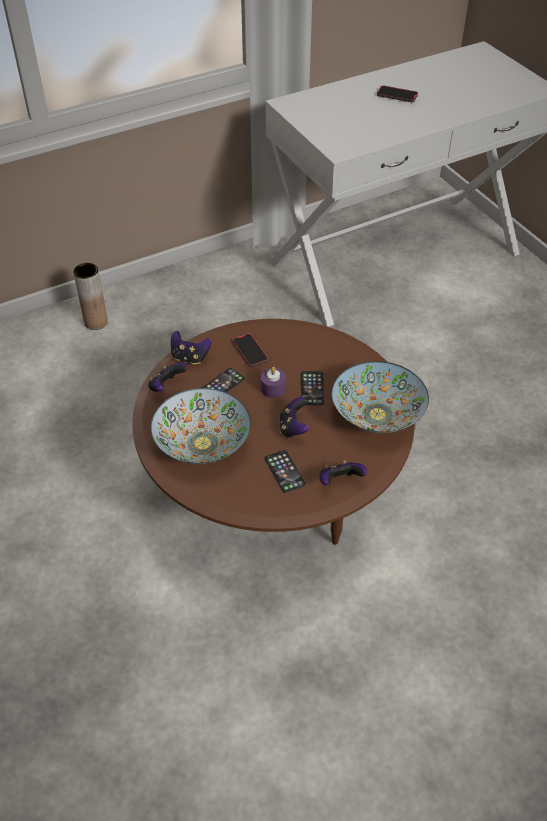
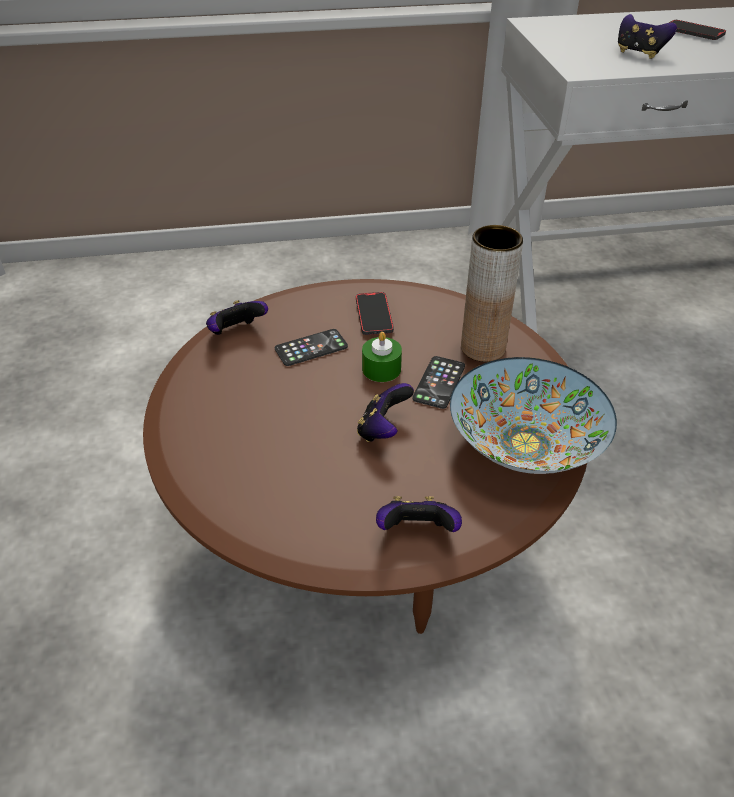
camera: 20 degrees right, 5 degrees down
(96, 322) = (249, 274): brown vase -> brown vase (483, 348)
(190, 357) = (289, 305): game controller -> game controller (639, 53)
(203, 443) = (239, 417): bowl -> none
(273, 388) = (381, 369): purple candle -> green candle
(284, 471) = (336, 490): phone -> none

